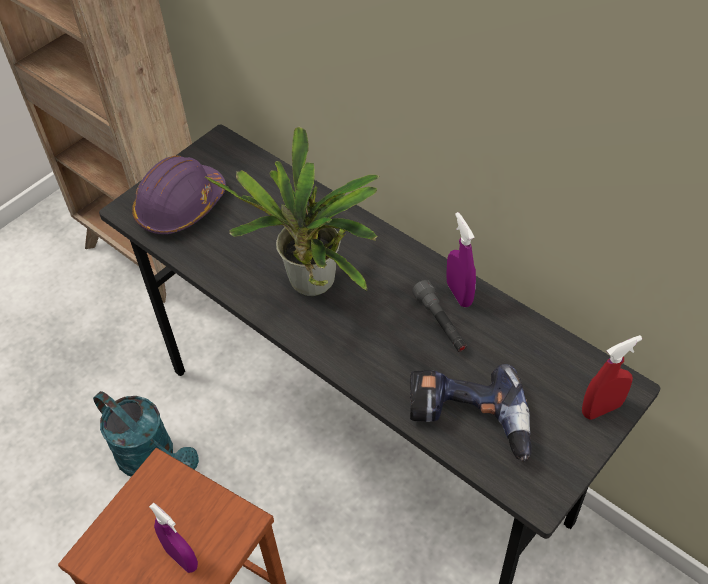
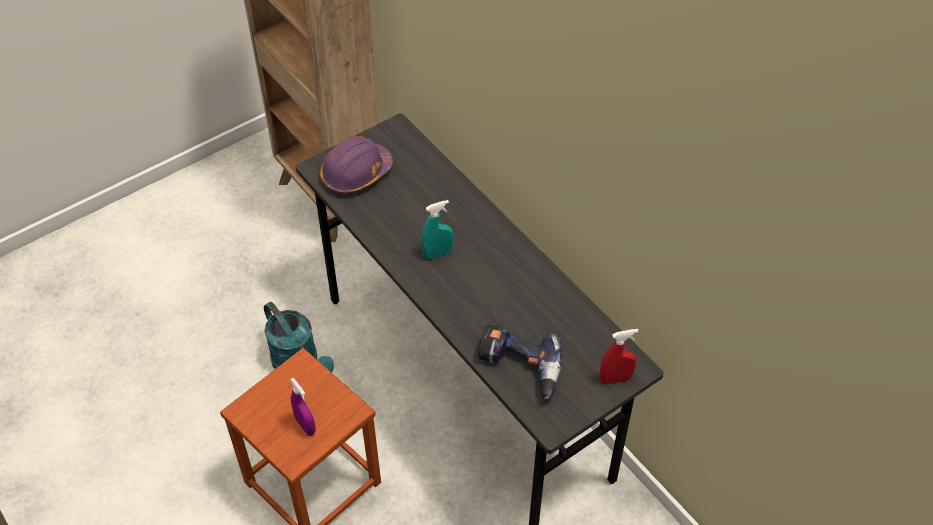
camera: 10 degrees right, 0 degrees up
(313, 288) = (437, 253): potted plant -> turquoise spray bottle
(440, 323) = (521, 297): grey flashlight -> none
(459, 294) = (542, 279): purple spray bottle -> none

